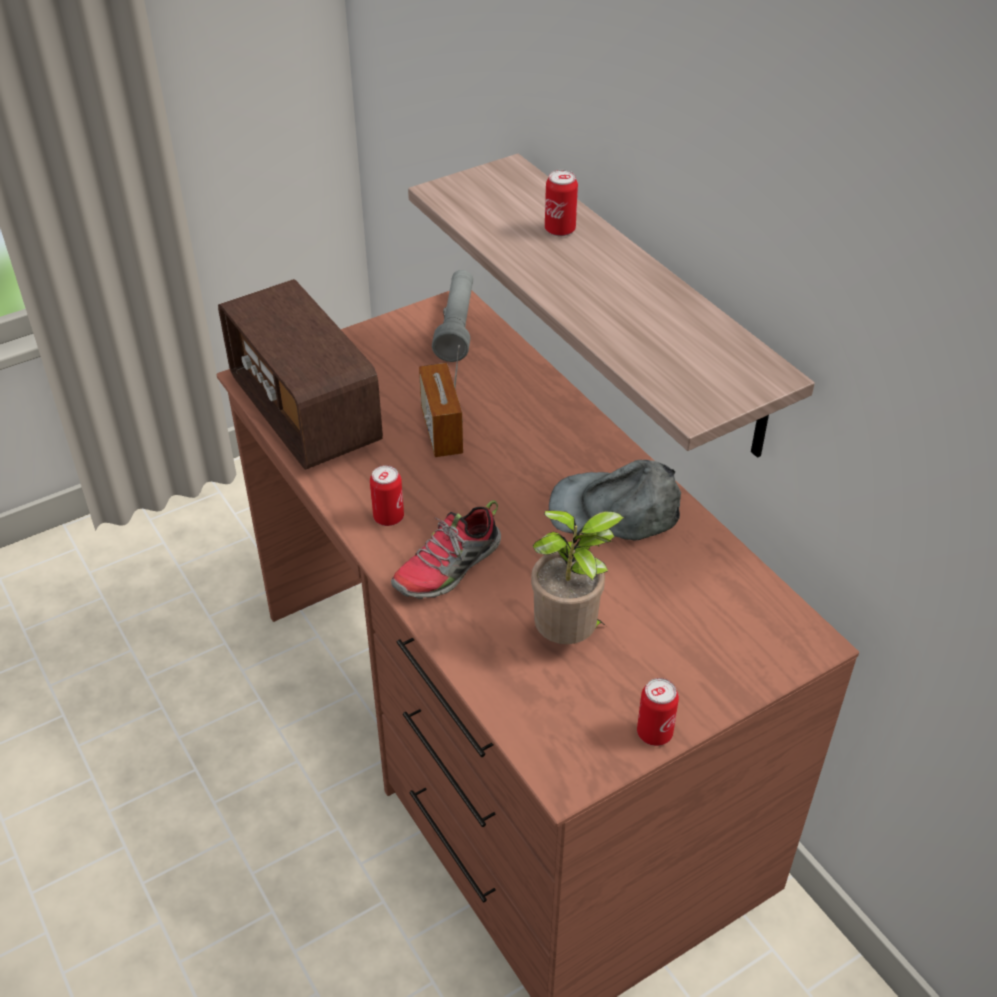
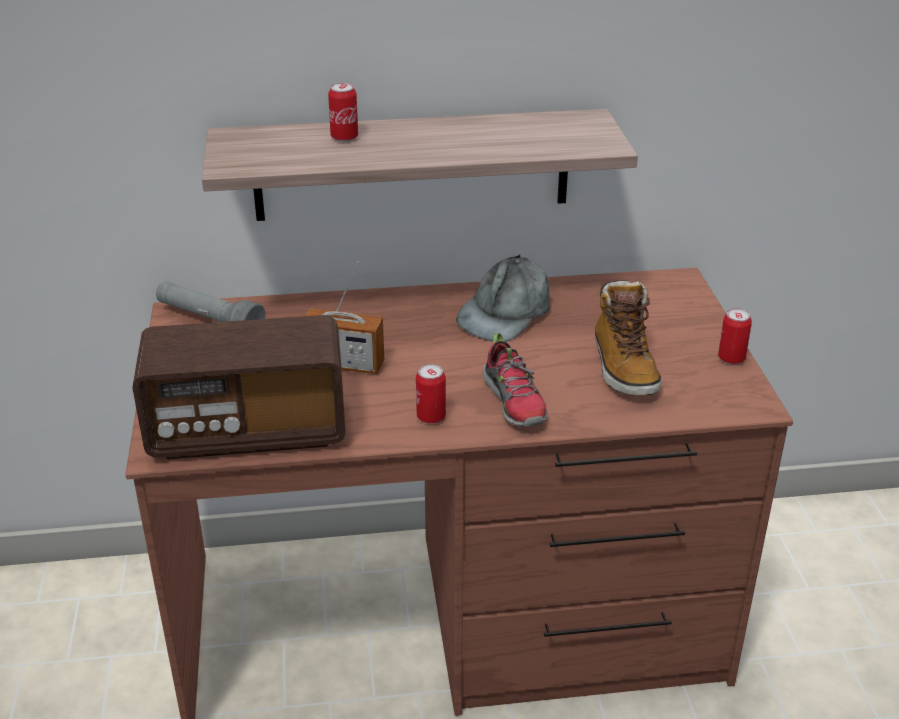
camera: 65 degrees left, 10 degrees down
(569, 637) = (623, 367): potted plant -> boot

